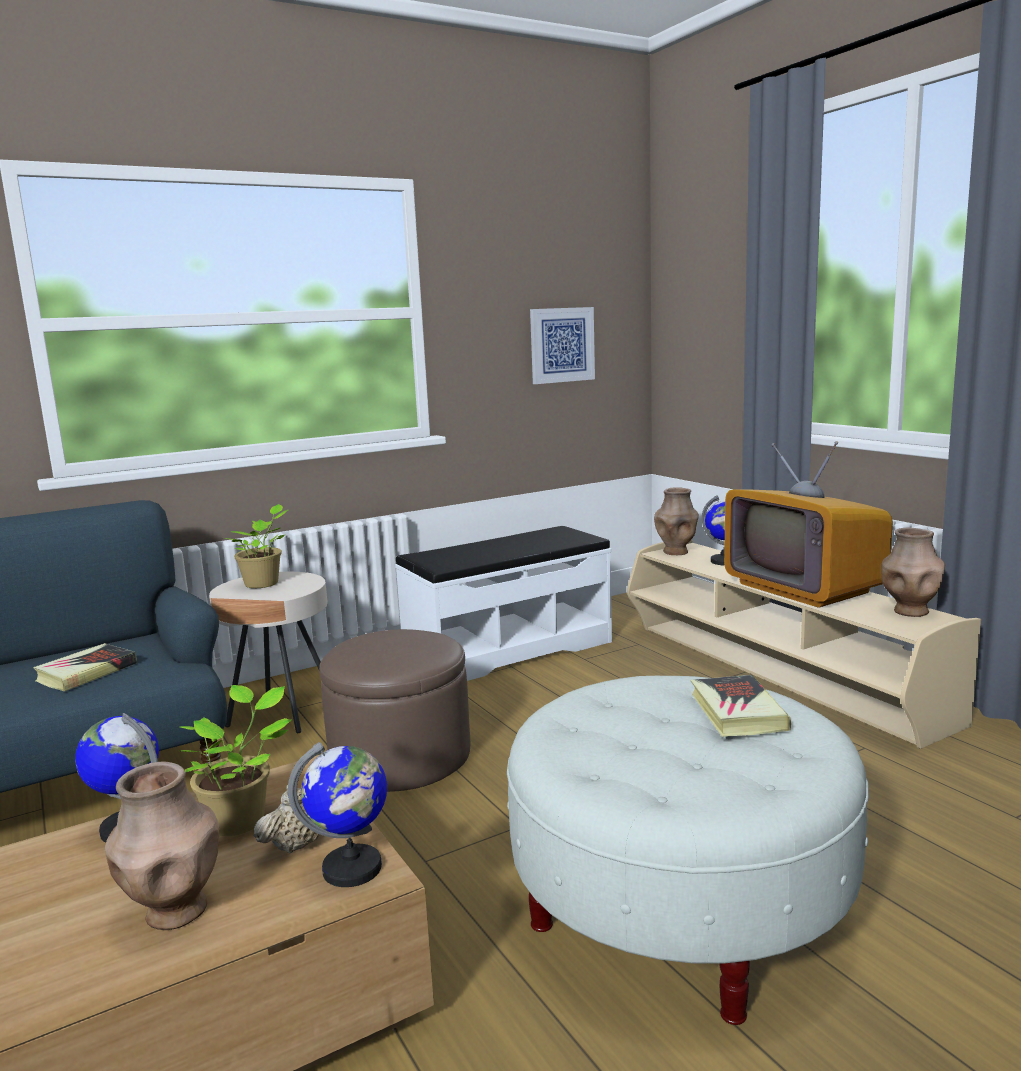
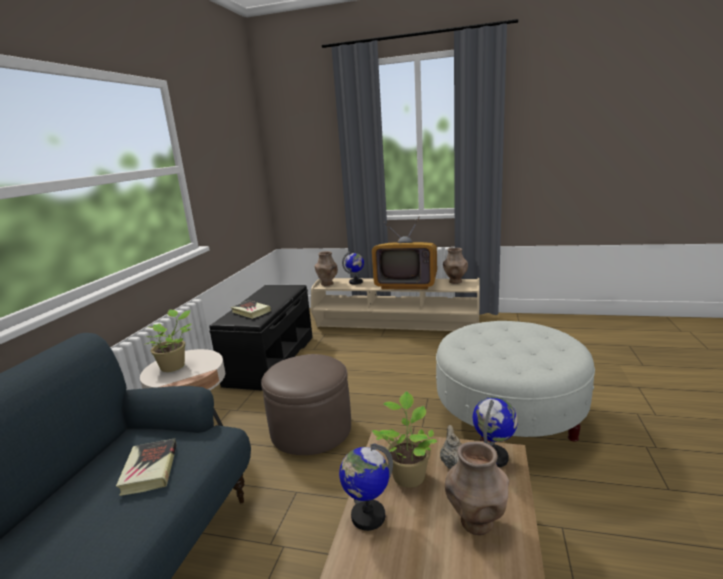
camera: 45 degrees left, 5 degrees up
(508, 650) = (270, 360): white bench -> black bench
(561, 345) = (239, 183): picture -> none
(737, 712) = (509, 331): book -> book (251, 312)

